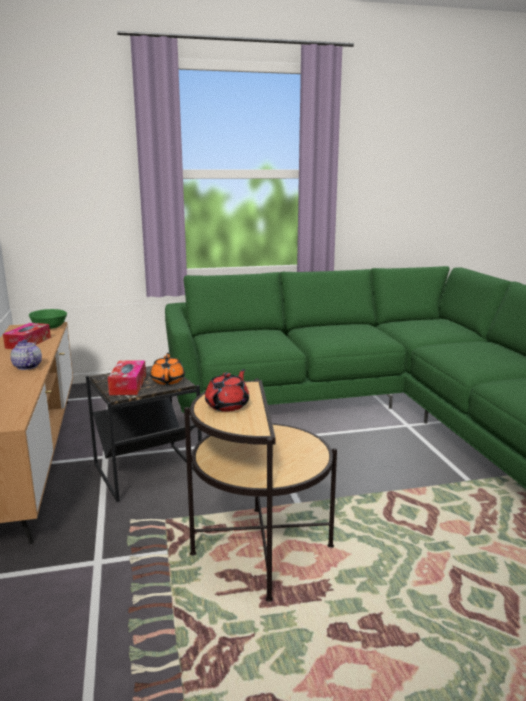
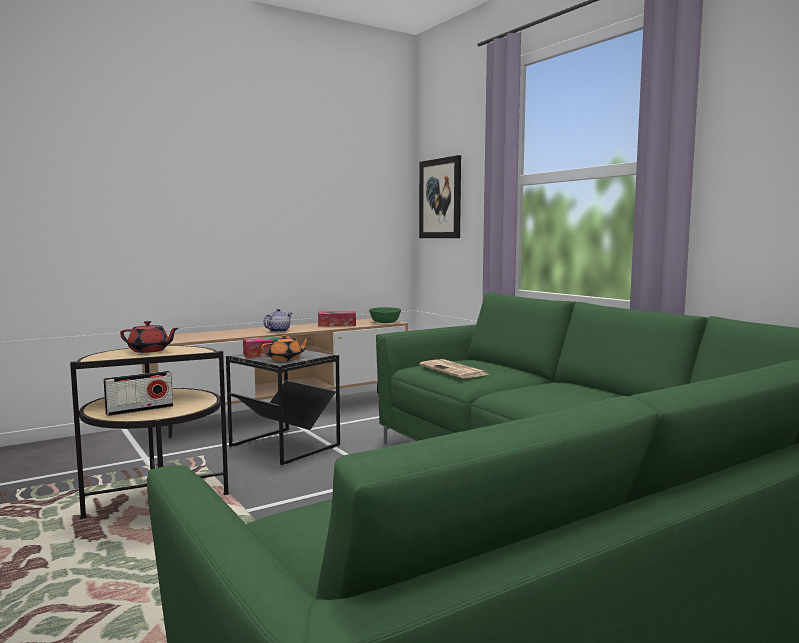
camera: 70 degrees right, 10 degrees down
(47, 185) = (440, 198): none -> picture
(251, 342) = (454, 370): none -> newspaper
(289, 457) = (140, 410): none -> radio

